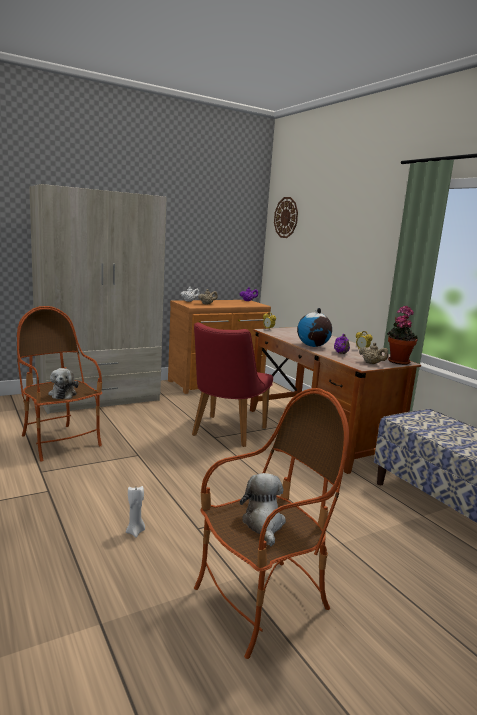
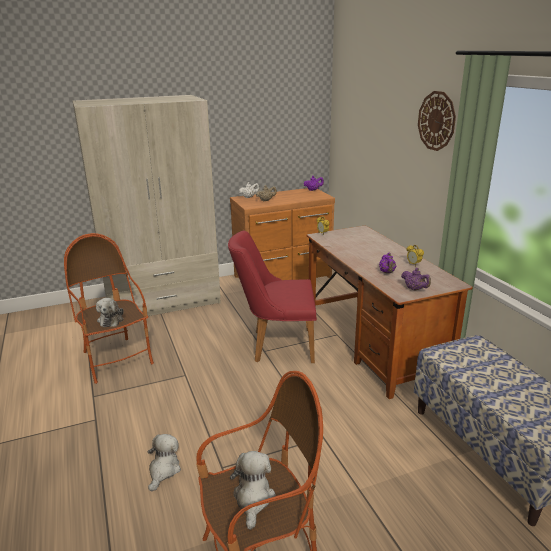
camera: 10 degrees right, 10 degrees up
(135, 532) = (163, 470): white candle -> plush toy
(225, 433) = (276, 345): red chair -> red chair turned 60 degrees clockwise
(286, 217) = (349, 99): wall clock -> wall clock (436, 121)
(313, 346) = (360, 261): globe -> none
(372, 364) = (415, 289): beige teapot -> purple teapot
(398, 361) = (447, 283): potted plant -> none

